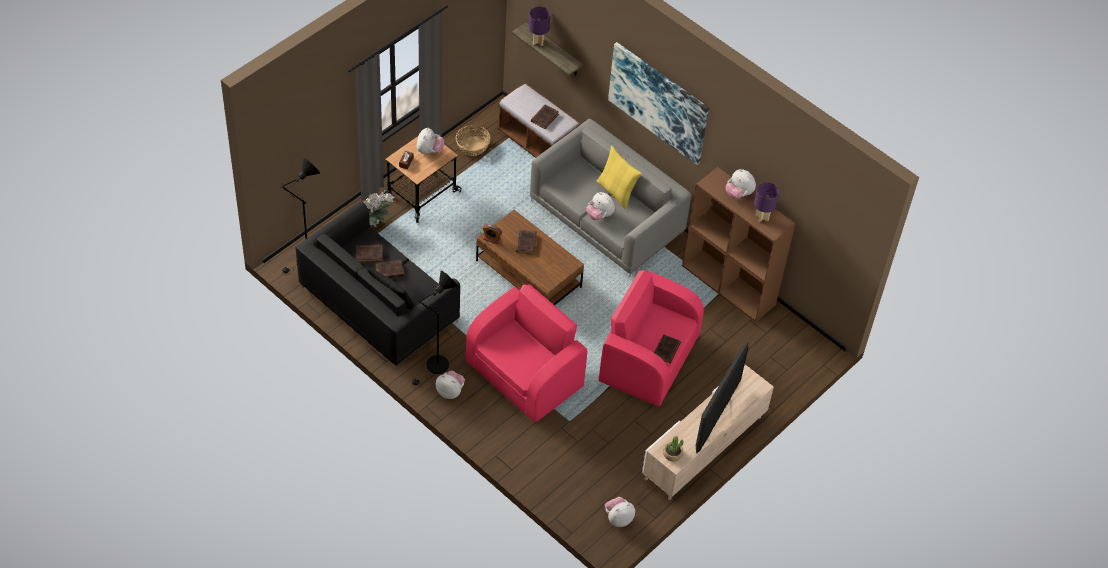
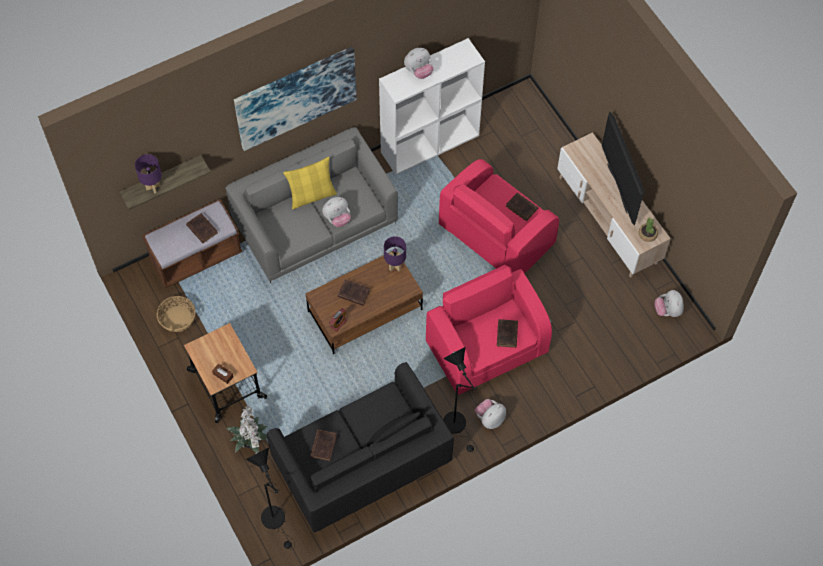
camera: 70 degrees left, 10 degrees up
(388, 271) = (351, 432): brown book -> brown book (507, 335)
(429, 151) = (215, 348): plush toy -> none
(716, 419) = (618, 188): television -> television turned 150 degrees counterclockwise
(729, 285) = (430, 143): brown bookcase -> white bookcase
(762, 217) = (454, 62): purple table lamp -> purple table lamp (395, 266)

